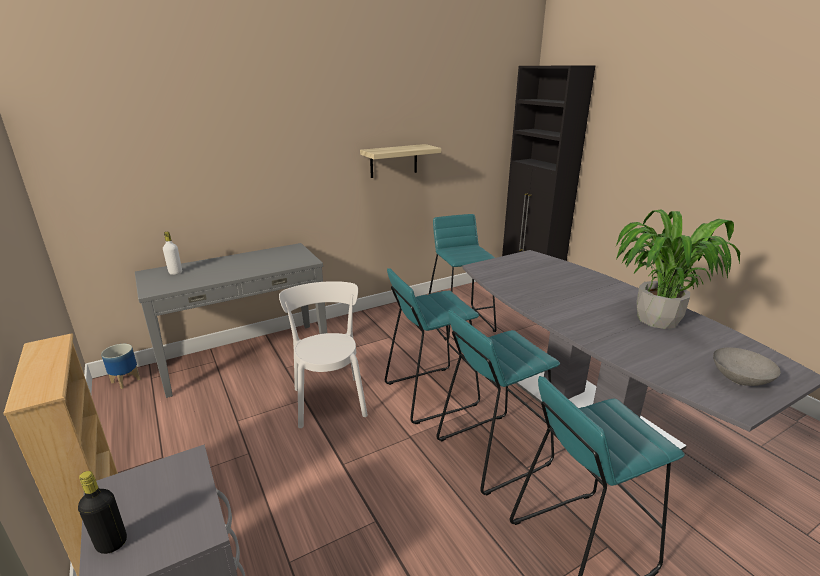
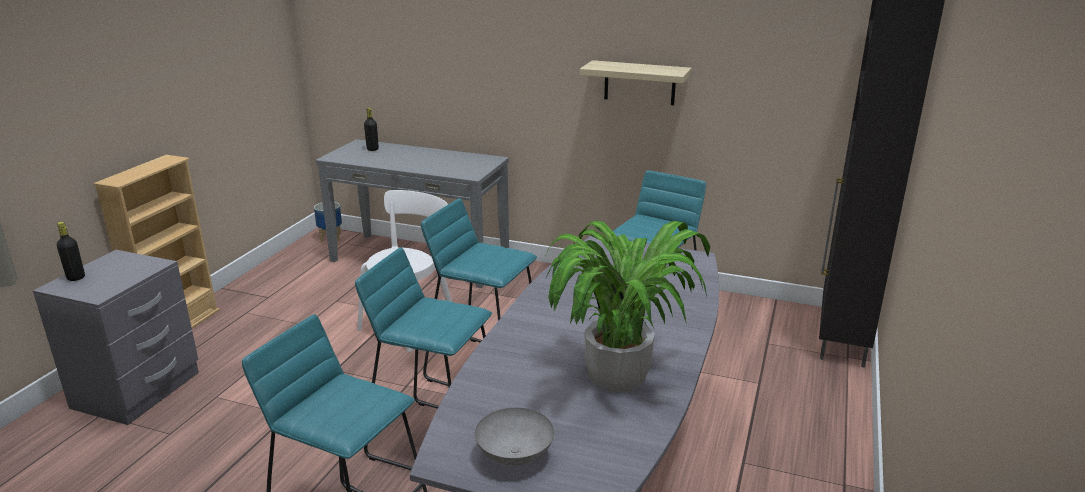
camera: 50 degrees right, 0 degrees up
(175, 272) = (372, 149): white bottle -> black bottle

